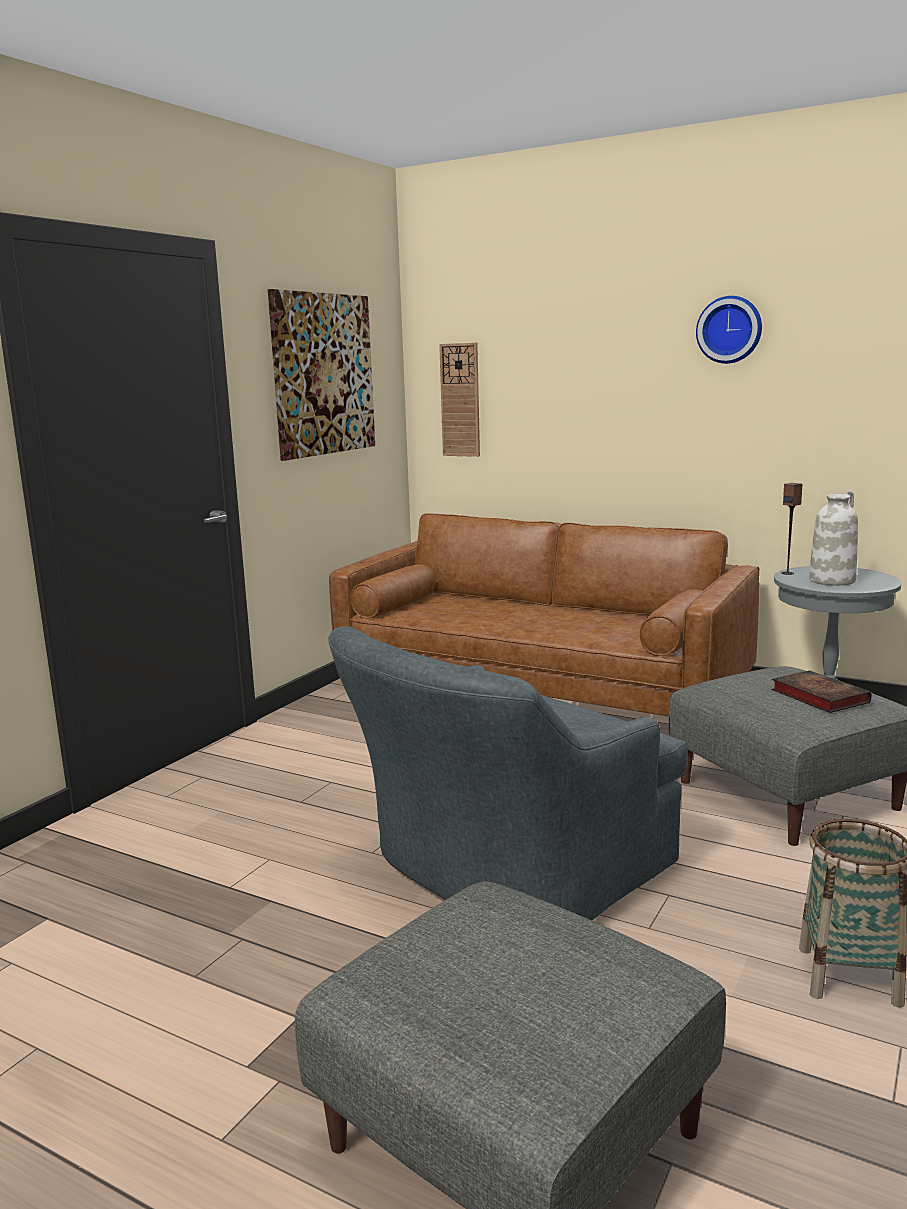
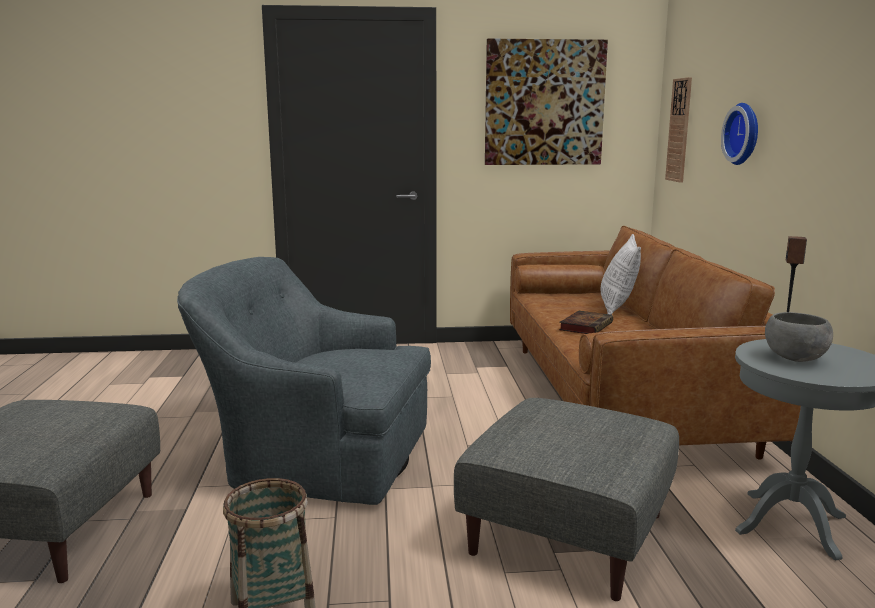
camera: 55 degrees right, 0 degrees up
(497, 603) = (617, 309): none -> pillow
(730, 330) = (836, 56): wall clock -> wall clock (744, 134)
(817, 696) = (583, 443): book -> book (586, 326)
(832, 580) = (795, 358): white vase -> grey bowl

